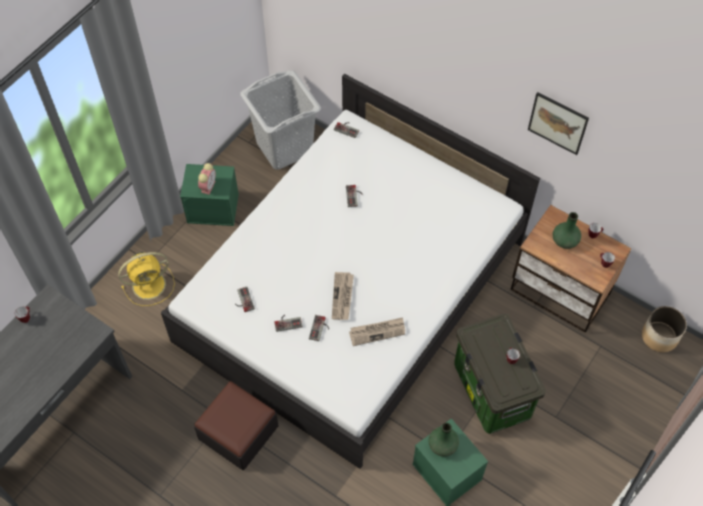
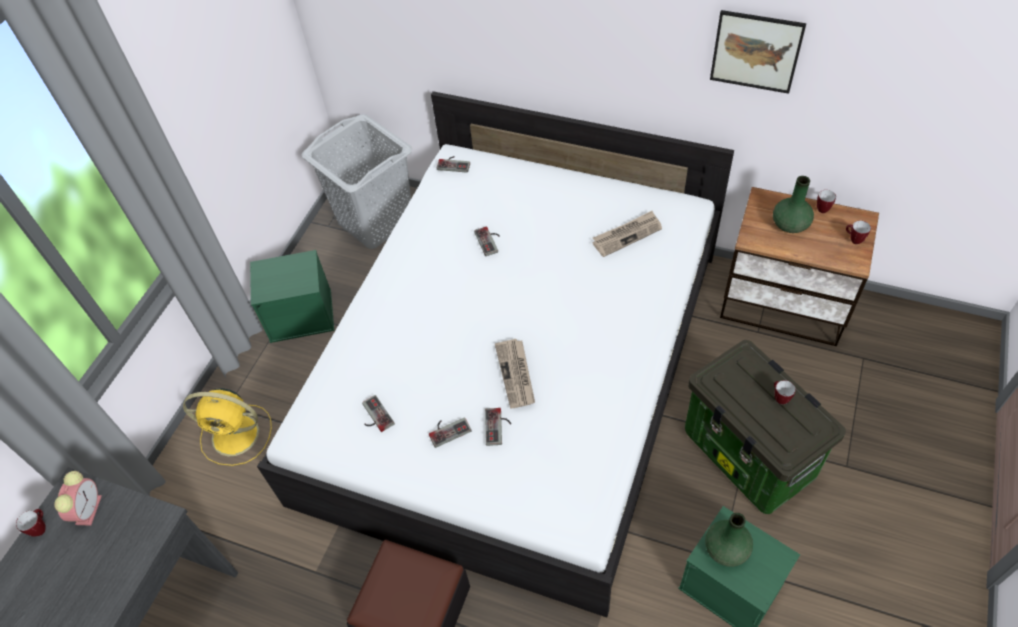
camera: 10 degrees left, 5 degrees down
(150, 284) = (237, 435): yellow fan -> yellow fan turned 45 degrees clockwise
(208, 186) = (287, 281): alarm clock -> alarm clock (88, 508)
(377, 332) = (581, 409): newspaper -> newspaper (627, 235)
(659, 336) = (929, 327): planter -> none

